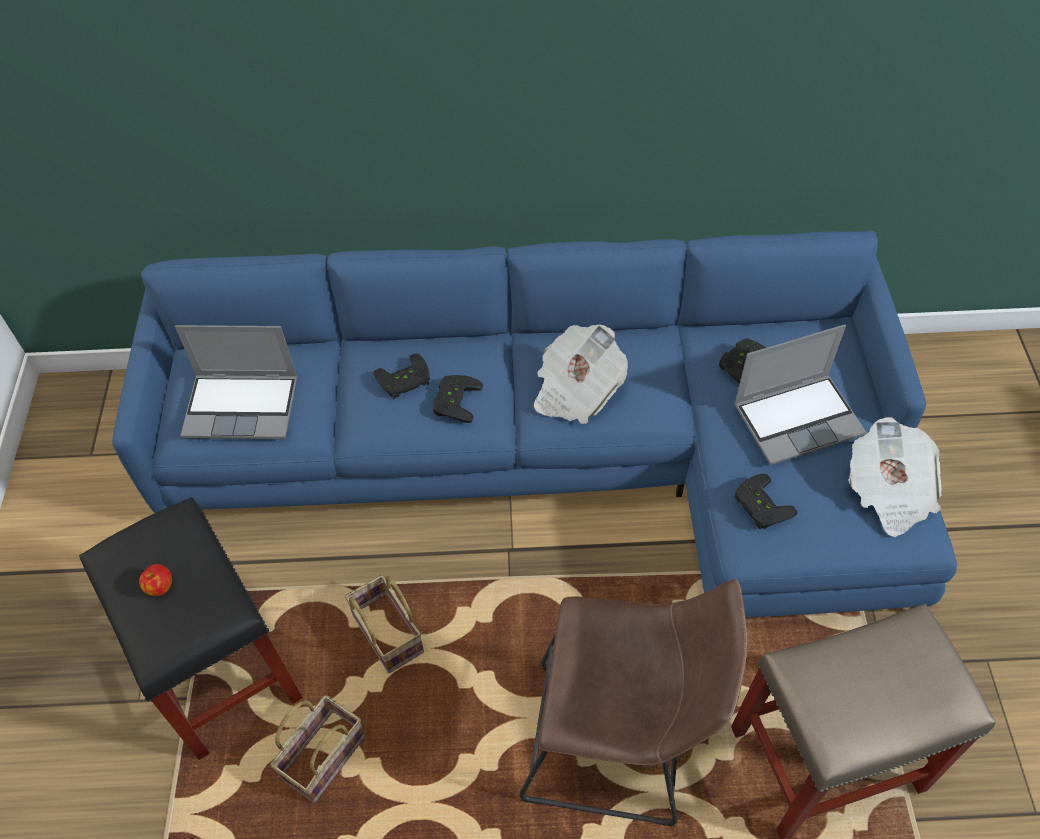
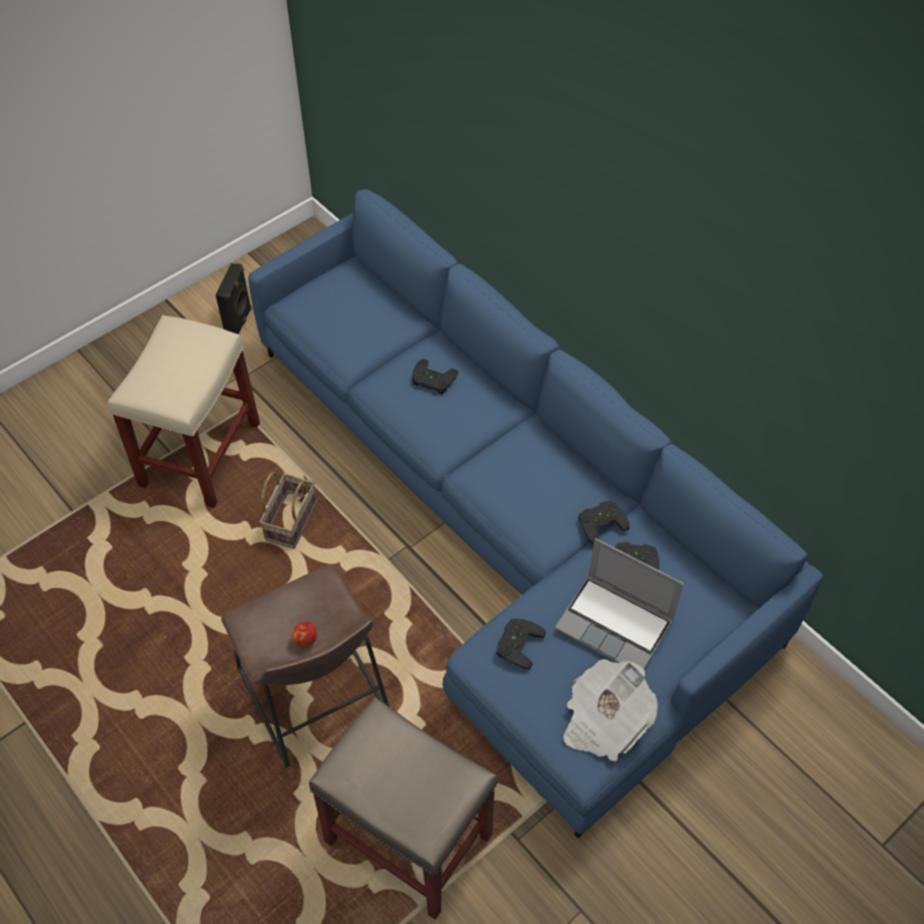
camera: 50 degrees right, 0 degrees up
(95, 523) = (240, 323): none -> black speaker
(160, 587) = (170, 363): apple -> apple (305, 639)
(219, 667) = (200, 453): black stool -> beige stool
(243, 406) = (338, 316): laptop -> none
(324, 754) = (188, 545): basket -> none
(453, 400) = (441, 416): black game controller -> black game controller (600, 521)
(576, 390) = (515, 477): newspaper -> none

